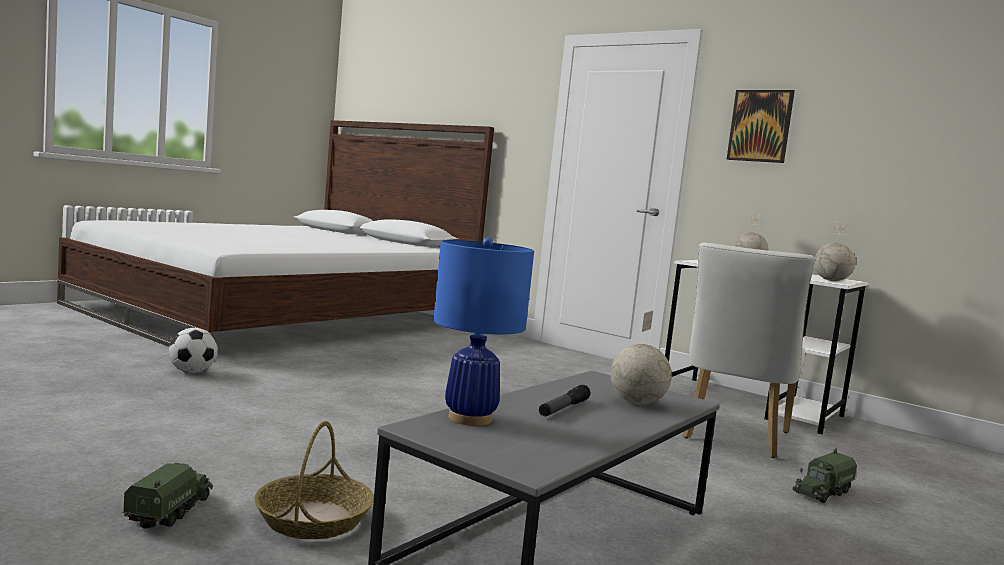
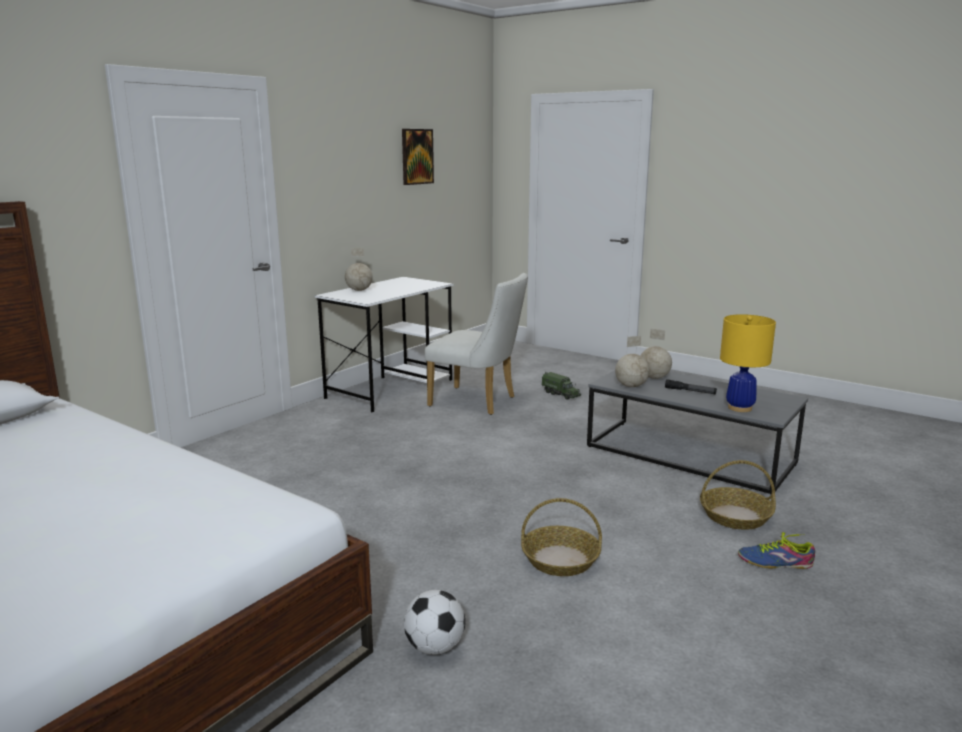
camera: 90 degrees left, 10 degrees up
(170, 511) = (775, 562): toy truck -> shoe
(277, 416) = (560, 560): none -> basket
(469, 418) = (739, 408): blue table lamp -> yellow table lamp
(760, 126) = (325, 172): picture -> picture (417, 156)
(831, 281) = (427, 283): globe -> globe (630, 386)

